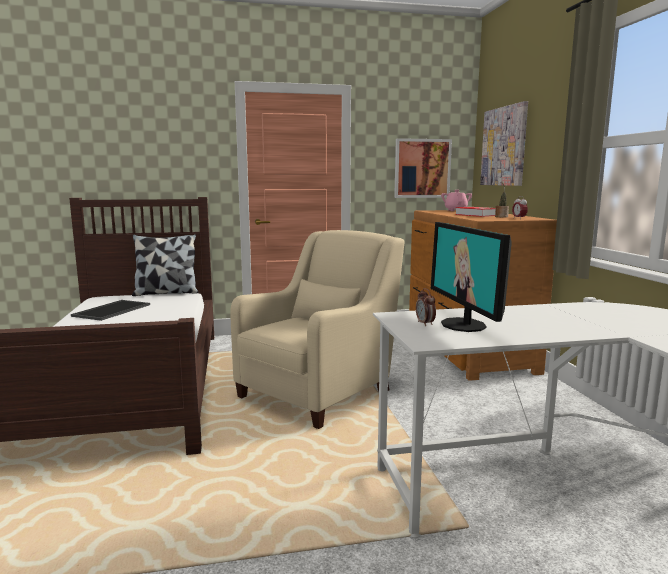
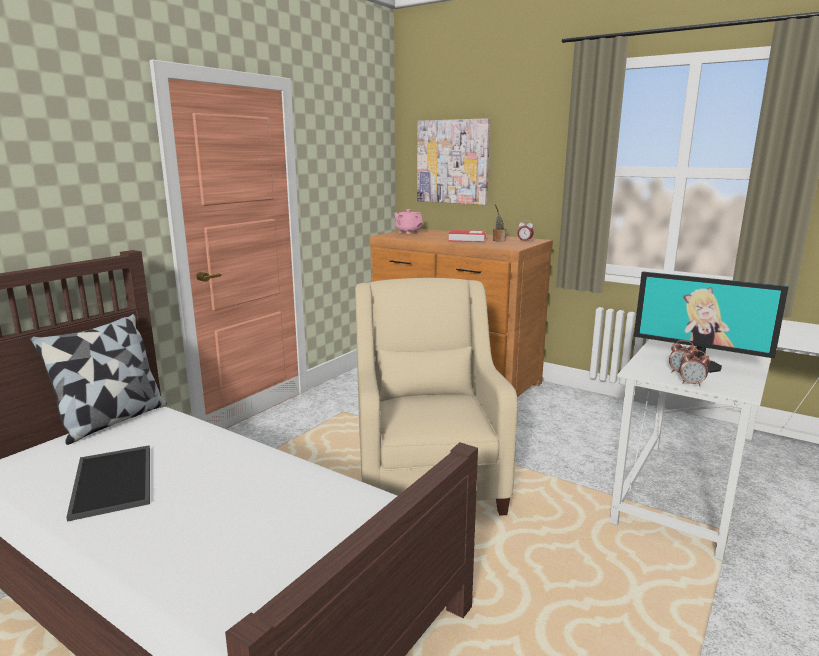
camera: 45 degrees left, 5 degrees up
(405, 329) = (691, 384): none -> alarm clock
(422, 168) = (358, 184): picture -> none

